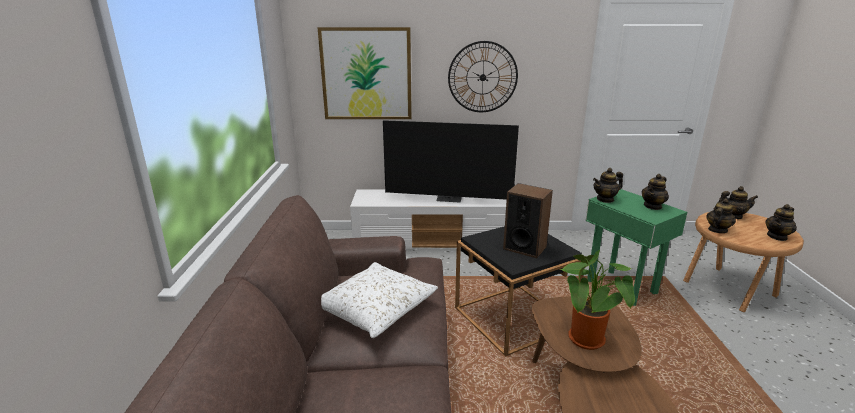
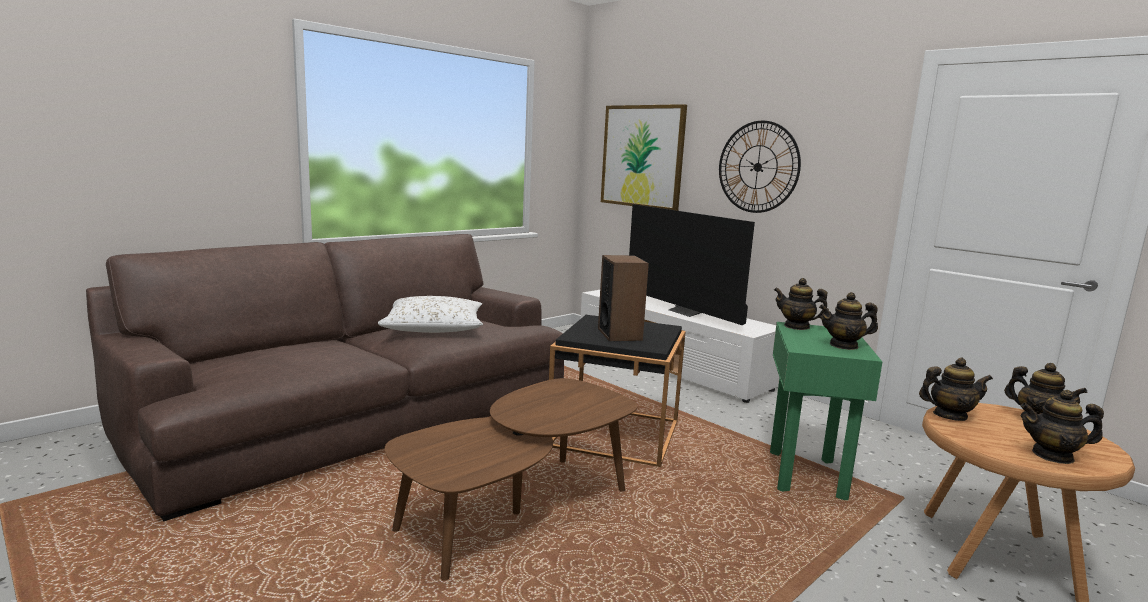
camera: 45 degrees right, 10 degrees down
(588, 342) = (536, 409): potted plant -> none

